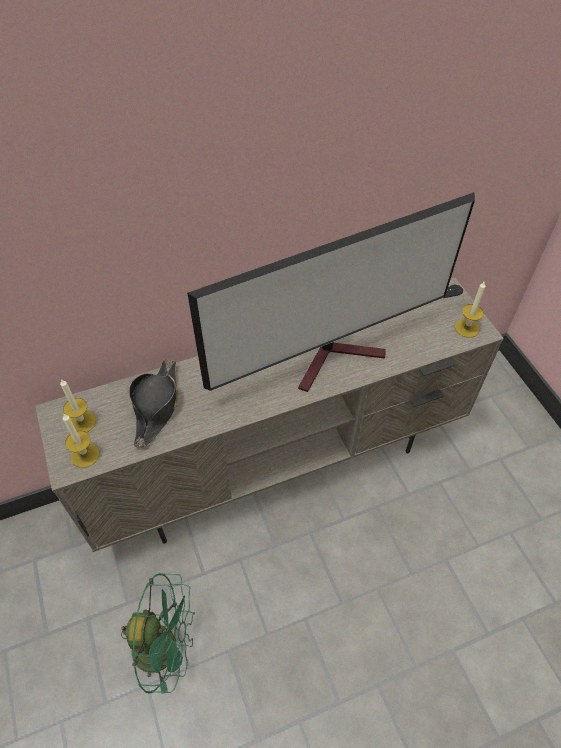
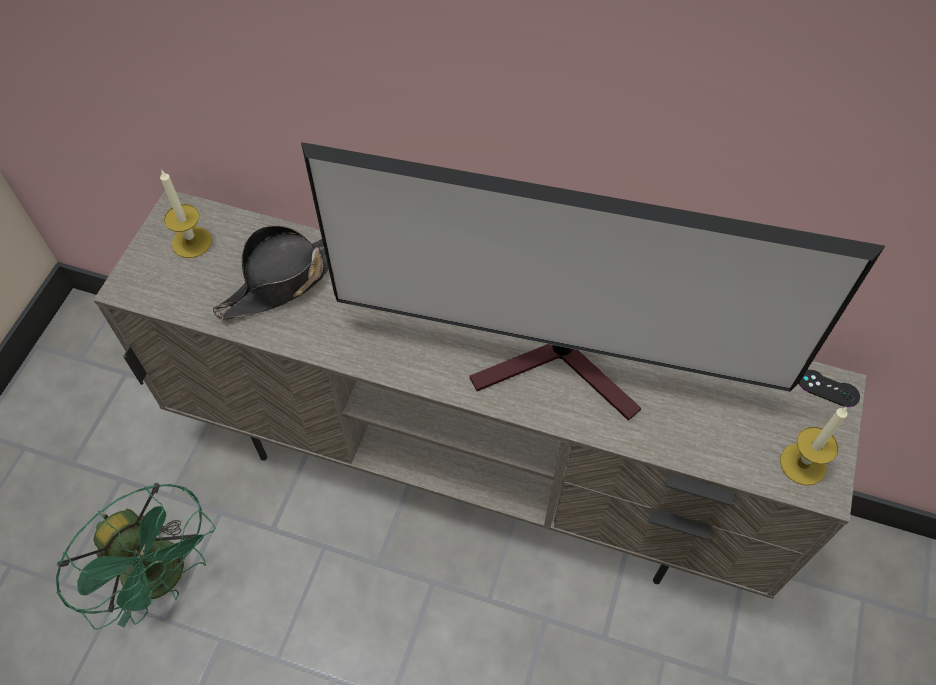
camera: 40 degrees right, 5 degrees up
(85, 455) = (159, 283): candle -> none

